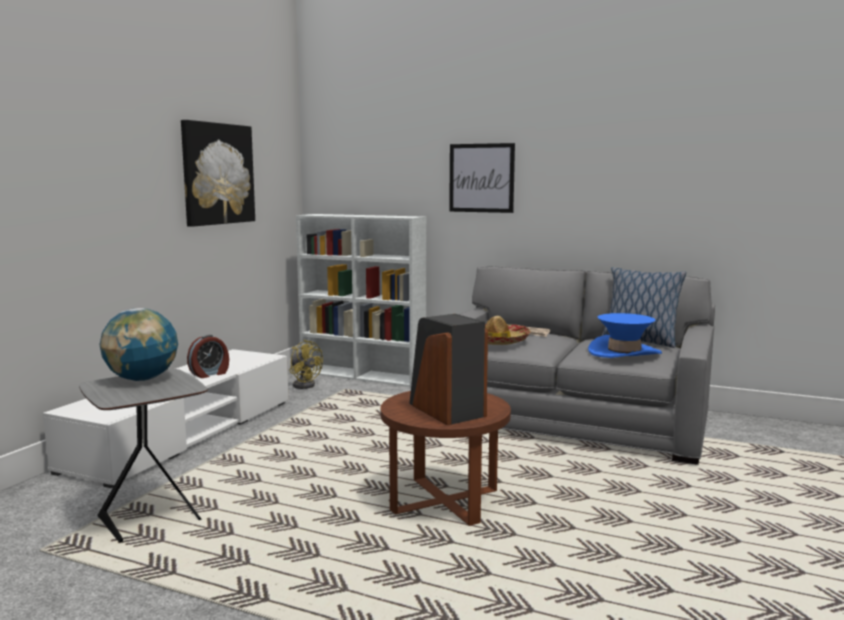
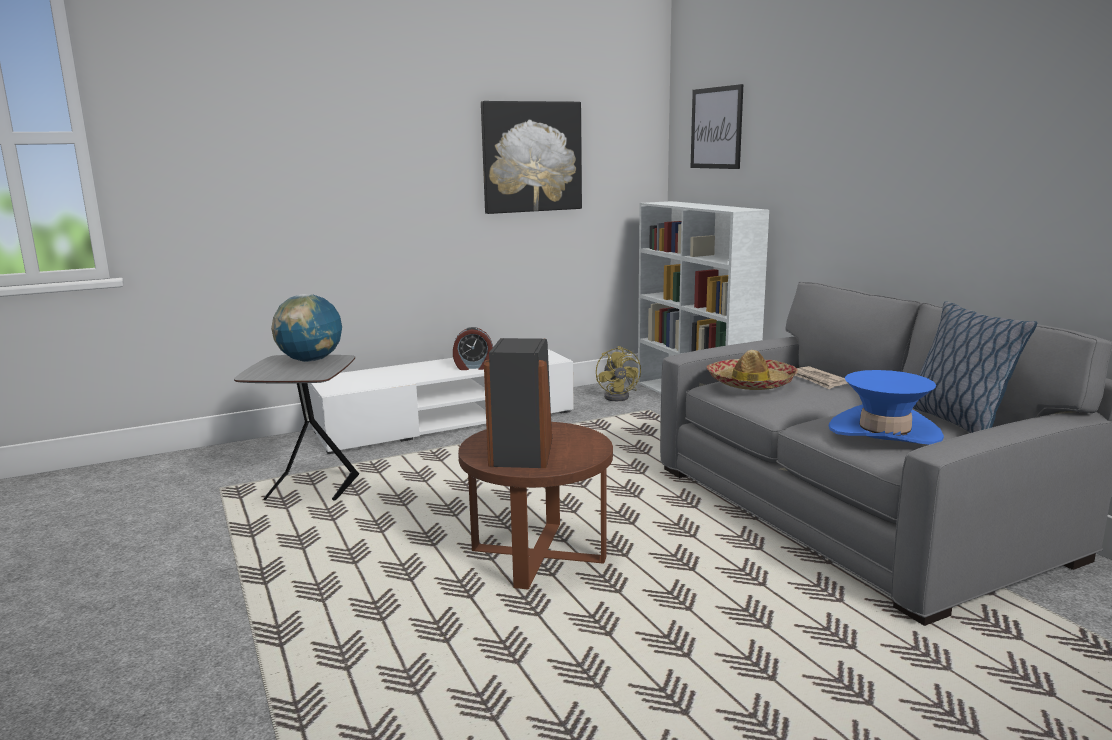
camera: 40 degrees right, 5 degrees up
(481, 178) = (833, 159): picture -> picture (716, 128)

